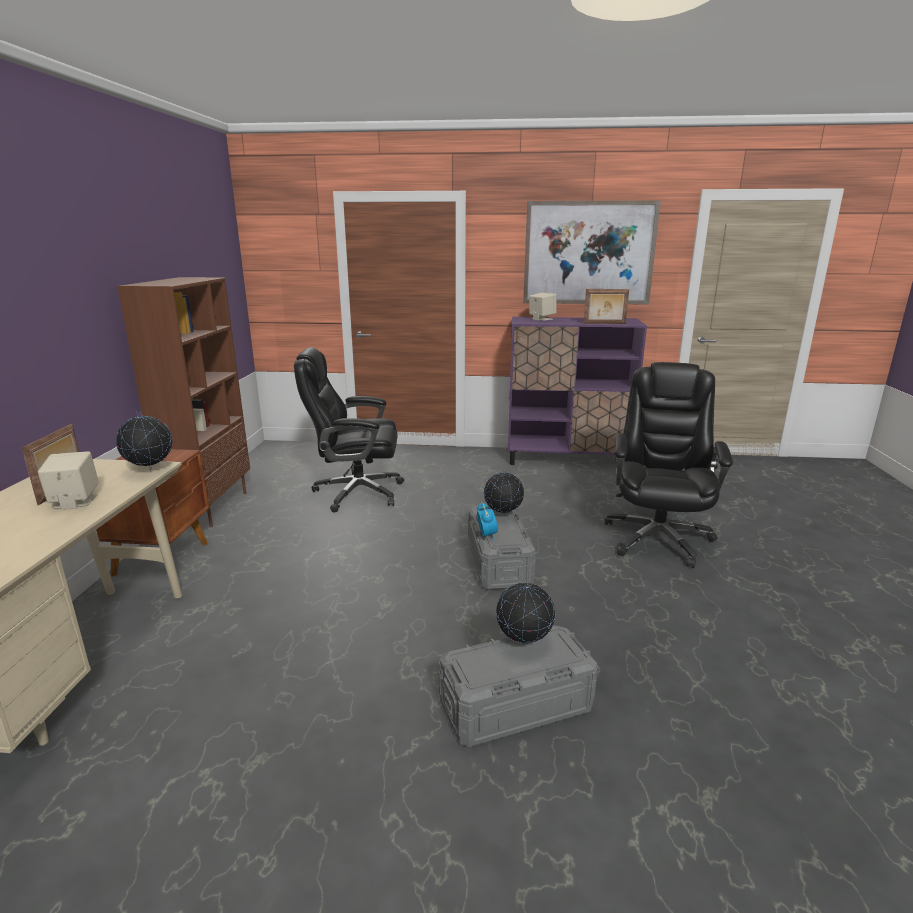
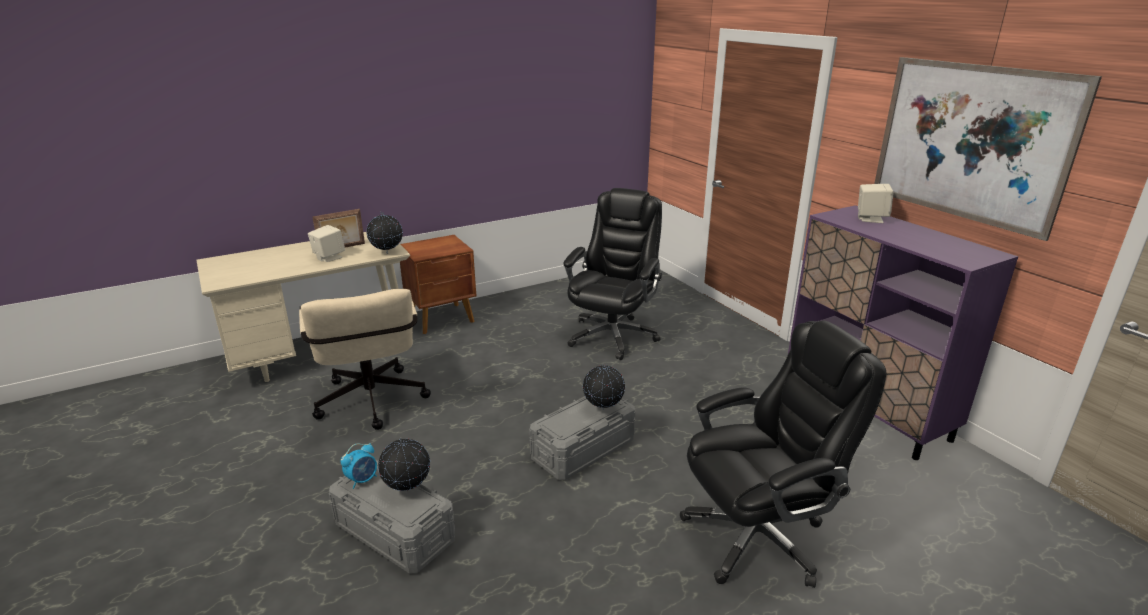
camera: 55 degrees right, 5 degrees up
(211, 508) = (518, 299): brown bookcase -> none
(263, 658) = (372, 405): none -> beige office chair
(356, 492) = (613, 335): black office chair -> black office chair turned 60 degrees clockwise
(487, 535) = (557, 414): alarm clock -> alarm clock (363, 480)
(604, 323) = (920, 249): picture frame -> none

